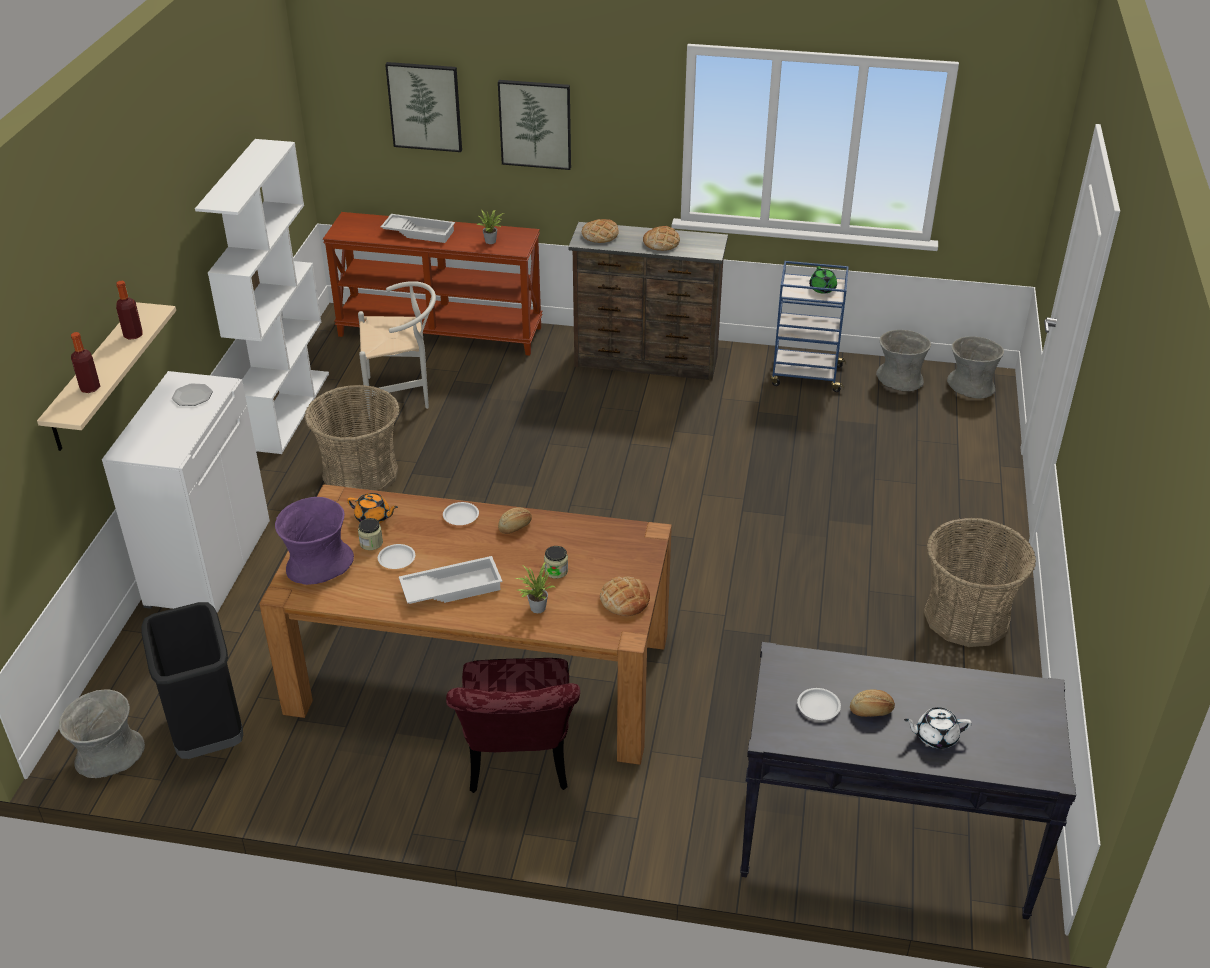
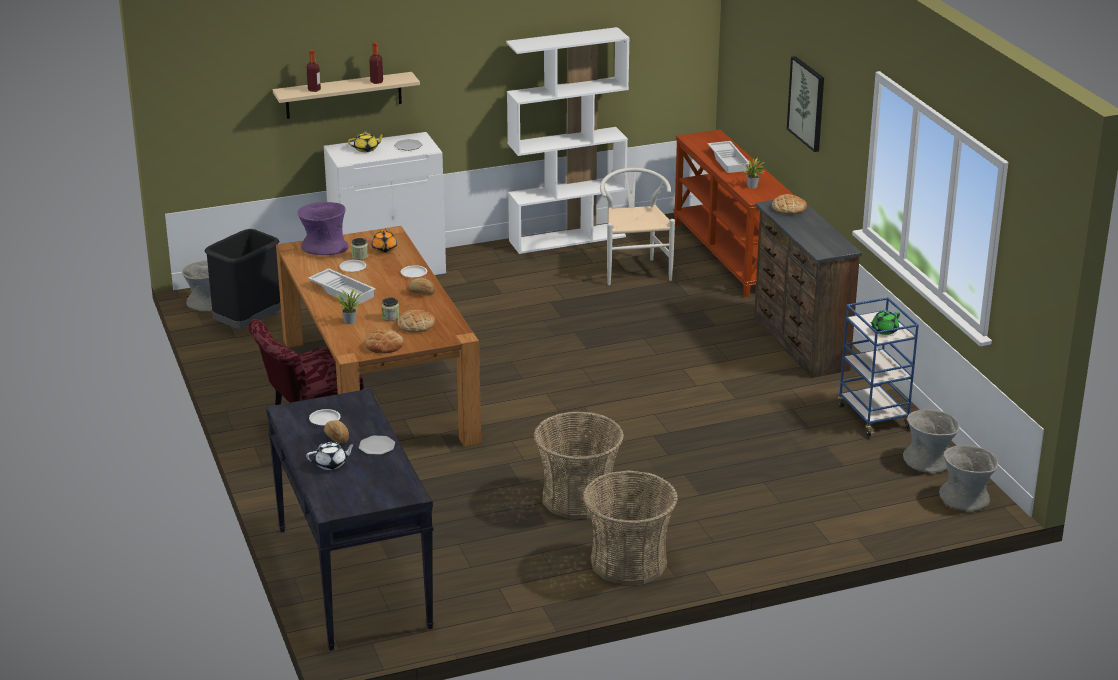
camera: 60 degrees right, 10 degrees down
(159, 429) = (366, 149): none -> yellow teapot
(360, 474) = (528, 286): basket -> basket (578, 499)
(403, 395) = (634, 269): white chair -> white chair turned 150 degrees counterclockwise
(425, 106) = (764, 61): picture -> none
(661, 242) = (810, 231): bread -> bread (416, 325)
(914, 683) = (377, 447): none -> plate
(935, 736) = (331, 464): white teapot -> white teapot turned 105 degrees clockwise

